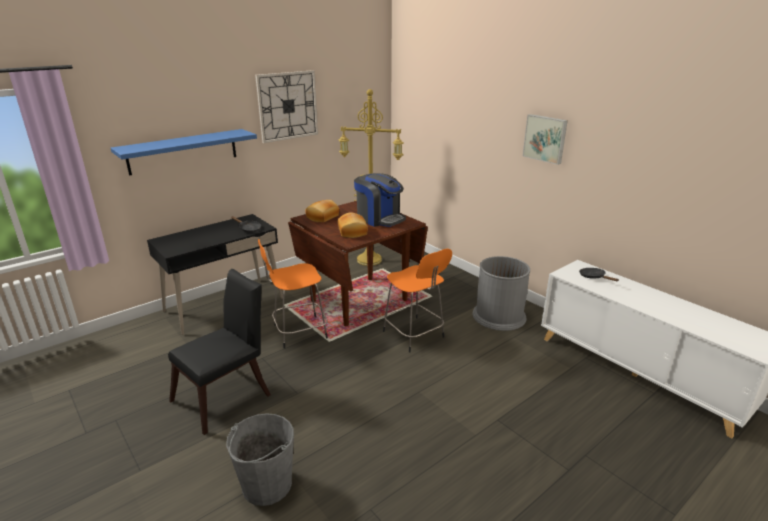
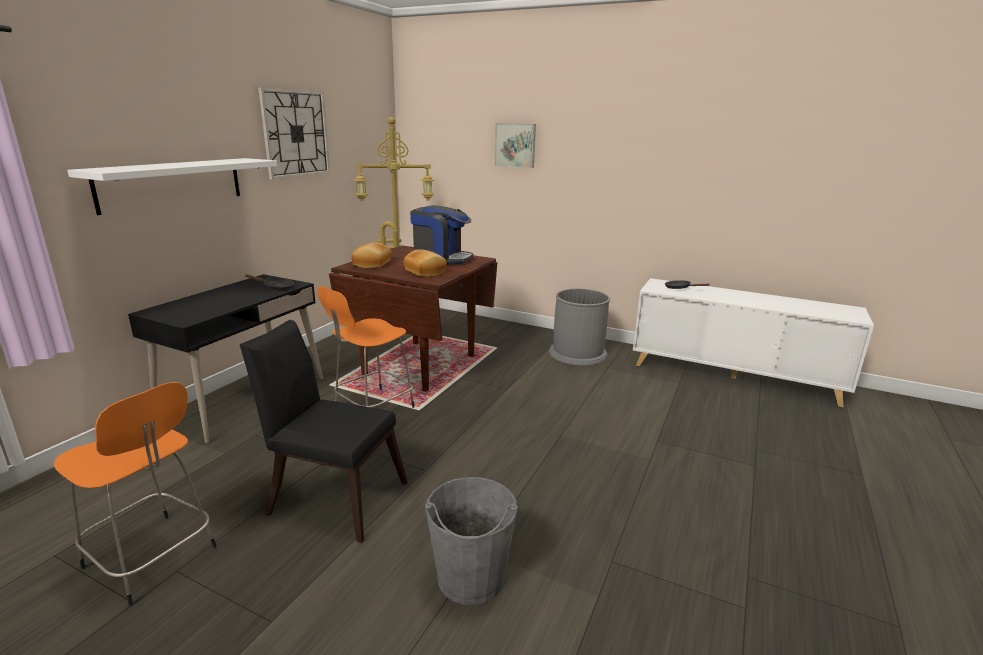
camera: 25 degrees left, 5 degrees down
(183, 151) = (172, 184): blue shelf -> white shelf
(227, 395) = (332, 495): black chair -> black chair turned 90 degrees counterclockwise
(414, 335) = (510, 385): orange stool -> orange stool (153, 559)
(545, 138) = (603, 158): picture -> picture (515, 145)

